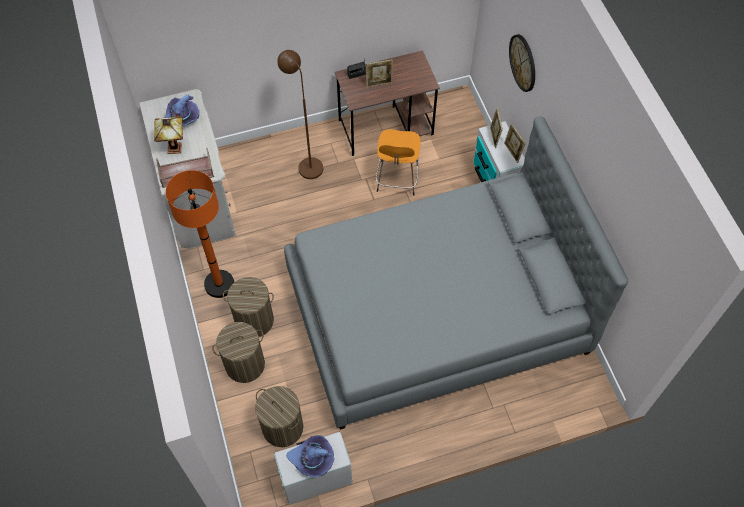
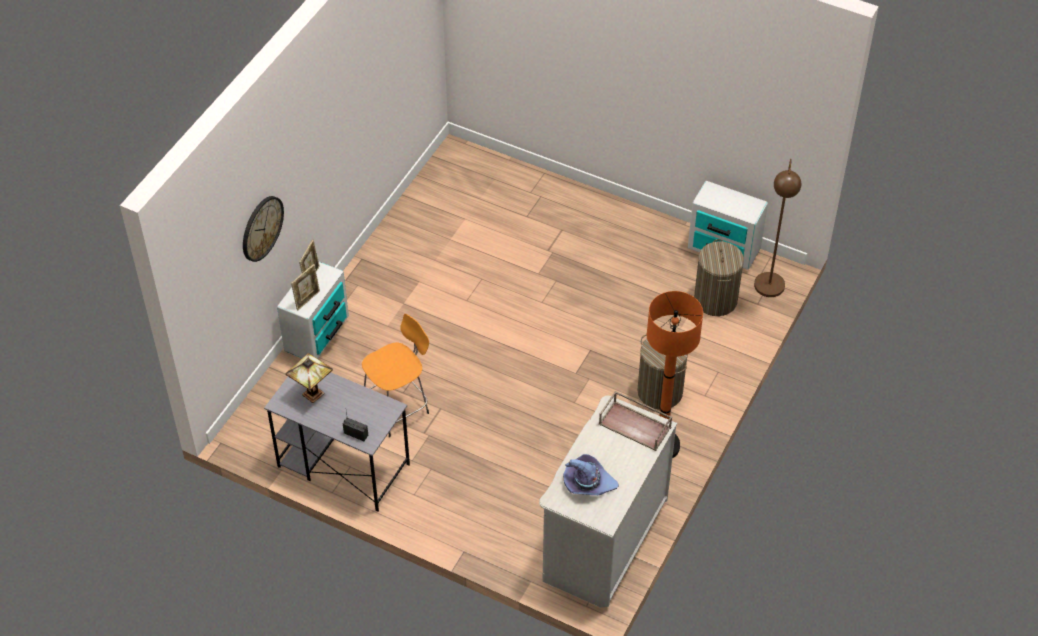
camera: 135 degrees left, 10 degrees down
(173, 147) = (623, 459): table lamp -> table lamp (312, 395)
(245, 364) = (702, 365): laundry basket -> none
(306, 164) = (461, 492): brown floor lamp -> brown floor lamp (768, 293)
(312, 459) = (730, 200): purple hat -> none
(379, 83) = (347, 407): picture frame -> none
(386, 127) = (342, 465): brown desk -> grey desk
(436, 311) = (500, 283): grey bed -> none

